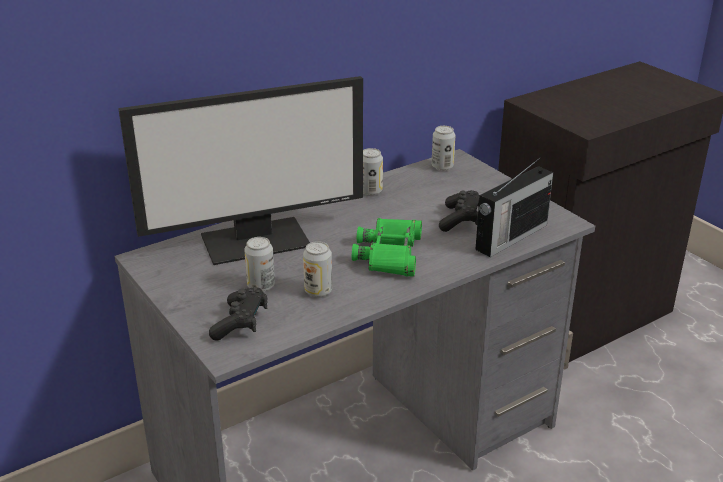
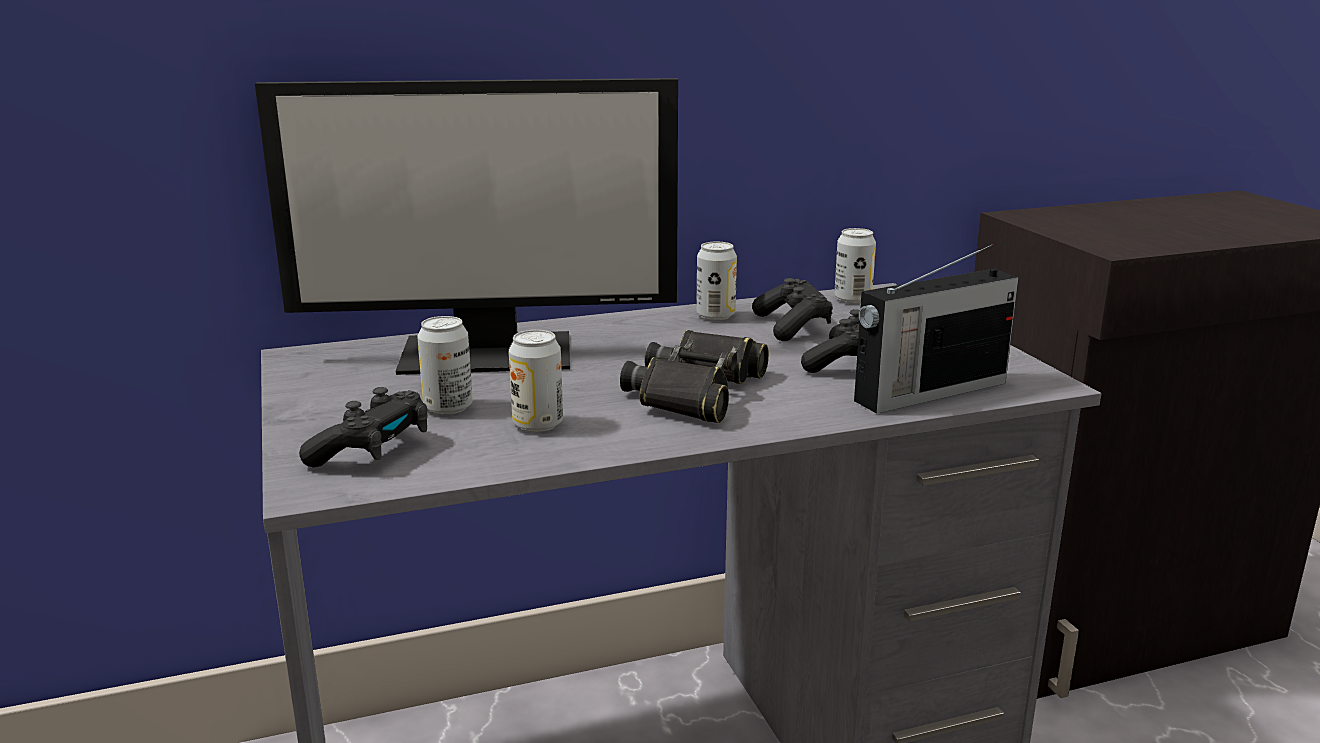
camera: 15 degrees right, 10 degrees down
(390, 254) = (696, 391): green binoculars -> black binoculars
(418, 195) = (792, 326): none -> black game controller

